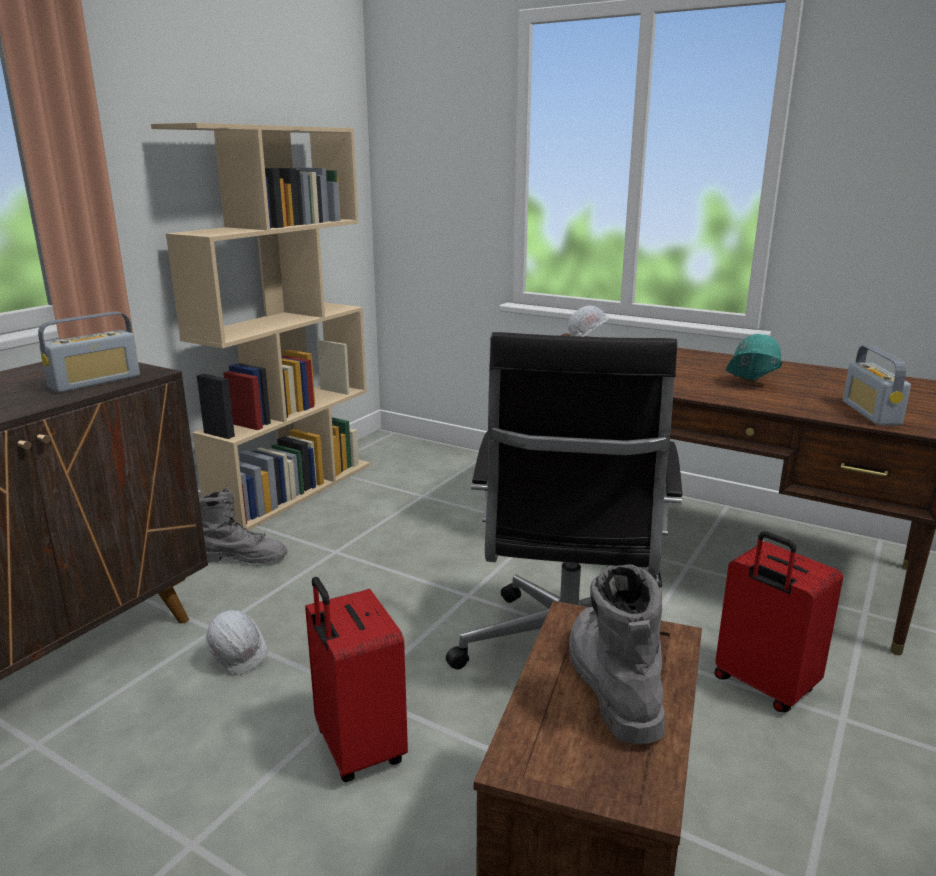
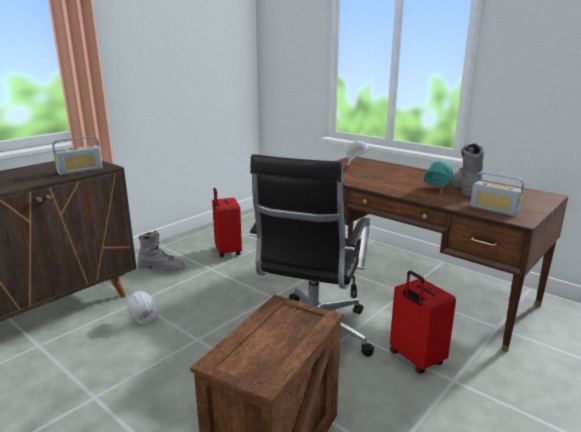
camera: 10 degrees right, 0 degrees up
(293, 489) = (200, 235): beige bookcase -> none
(357, 749) = (186, 365): red suitcase -> red suitcase (227, 251)
(610, 682) = (280, 333): grey boot -> grey boot (465, 188)
(871, 413) = (494, 209): radio -> radio turned 60 degrees counterclockwise

